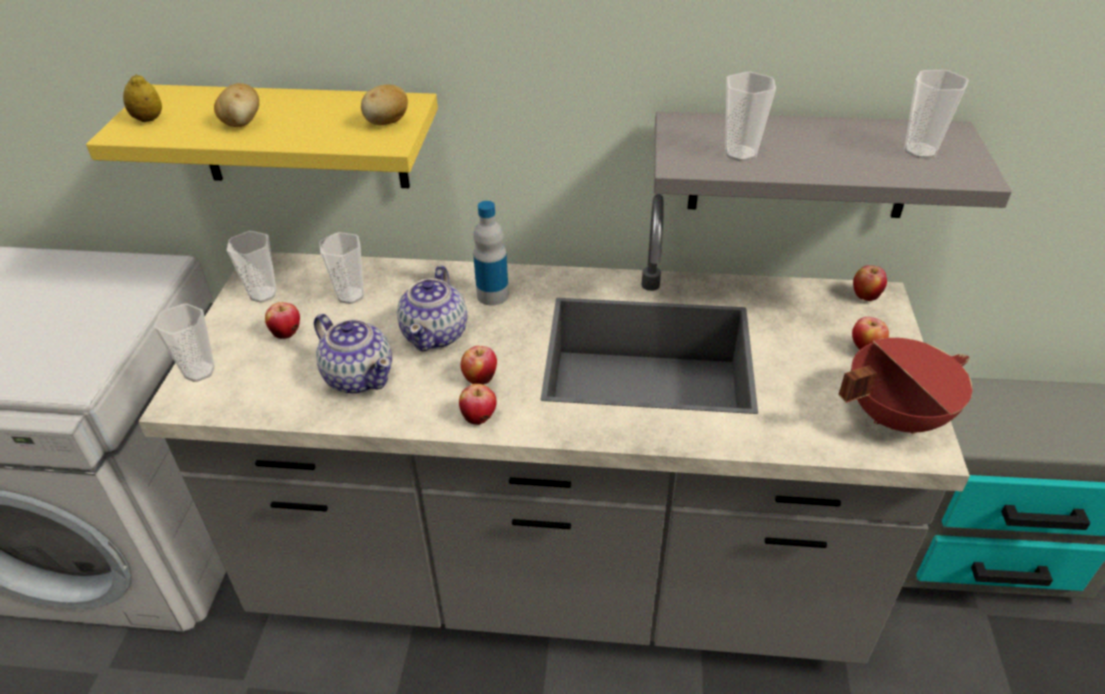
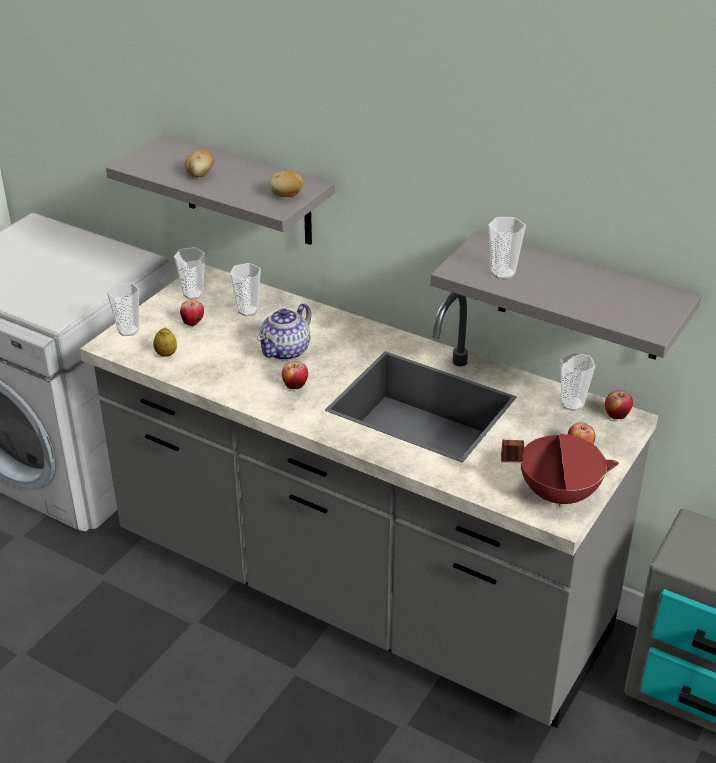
camera: 25 degrees right, 5 degrees down
(148, 119) = (148, 159): lemon -> lemon (166, 354)
(301, 137) = (247, 191): yellow shelf -> grey shelf
(359, 376) = (221, 361): teapot -> none
(479, 418) = (278, 408): apple -> none
(492, 295) = (342, 337): bottle -> none
(920, 151) = (633, 304): cup -> cup (572, 404)

